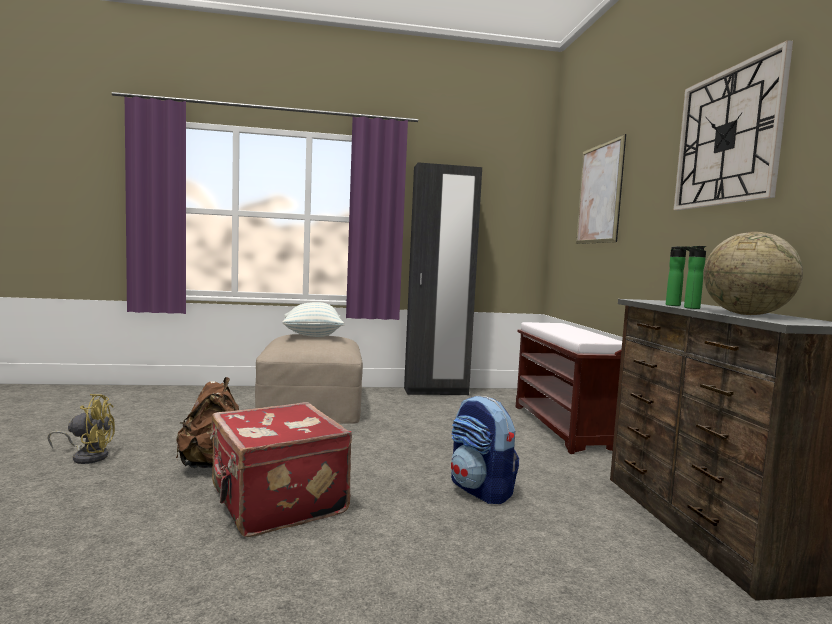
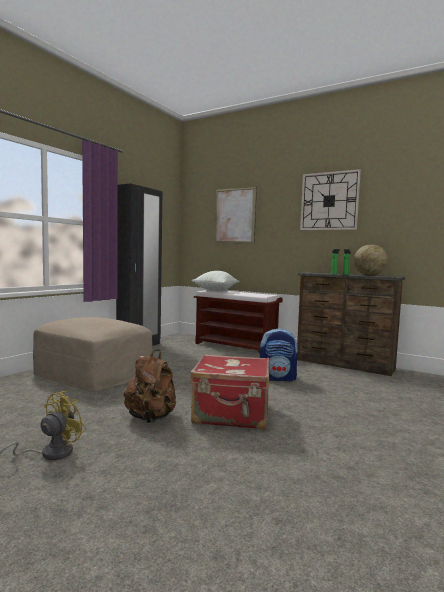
camera: 50 degrees left, 0 degrees up
(312, 336) = (84, 318): pillow -> pillow (215, 291)

